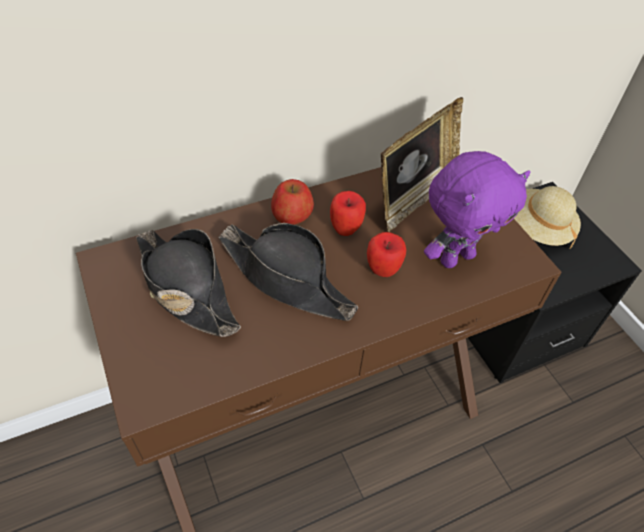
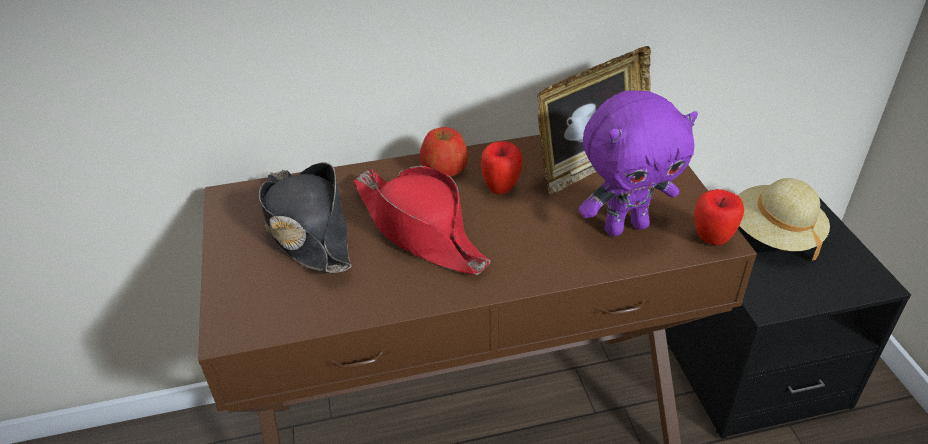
camera: 15 degrees right, 10 degrees down
(287, 279) = (420, 230): black hat -> red hat
(382, 271) = (532, 233): apple -> apple (712, 239)

